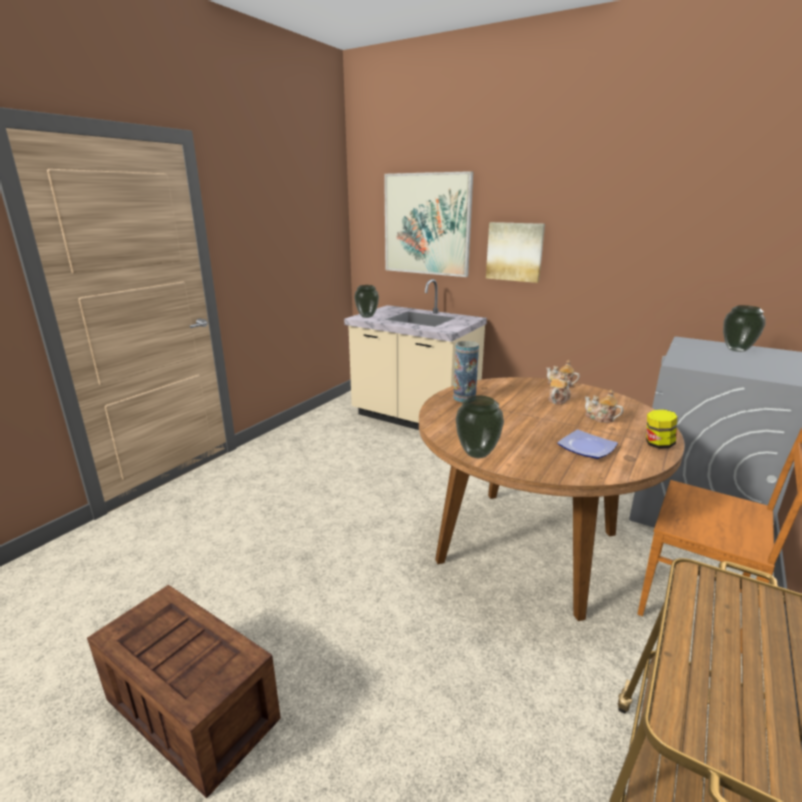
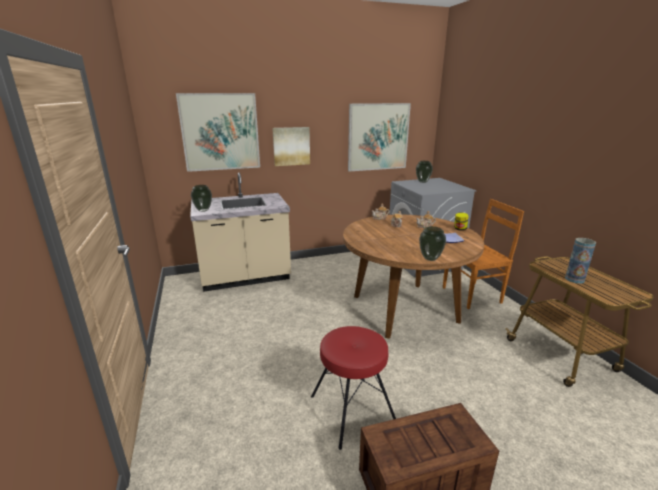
camera: 50 degrees left, 0 degrees up
(268, 595) = (352, 410): none -> red stool
(464, 398) = (364, 238): vase -> vase (574, 279)
(677, 250) = (378, 137): none -> picture

